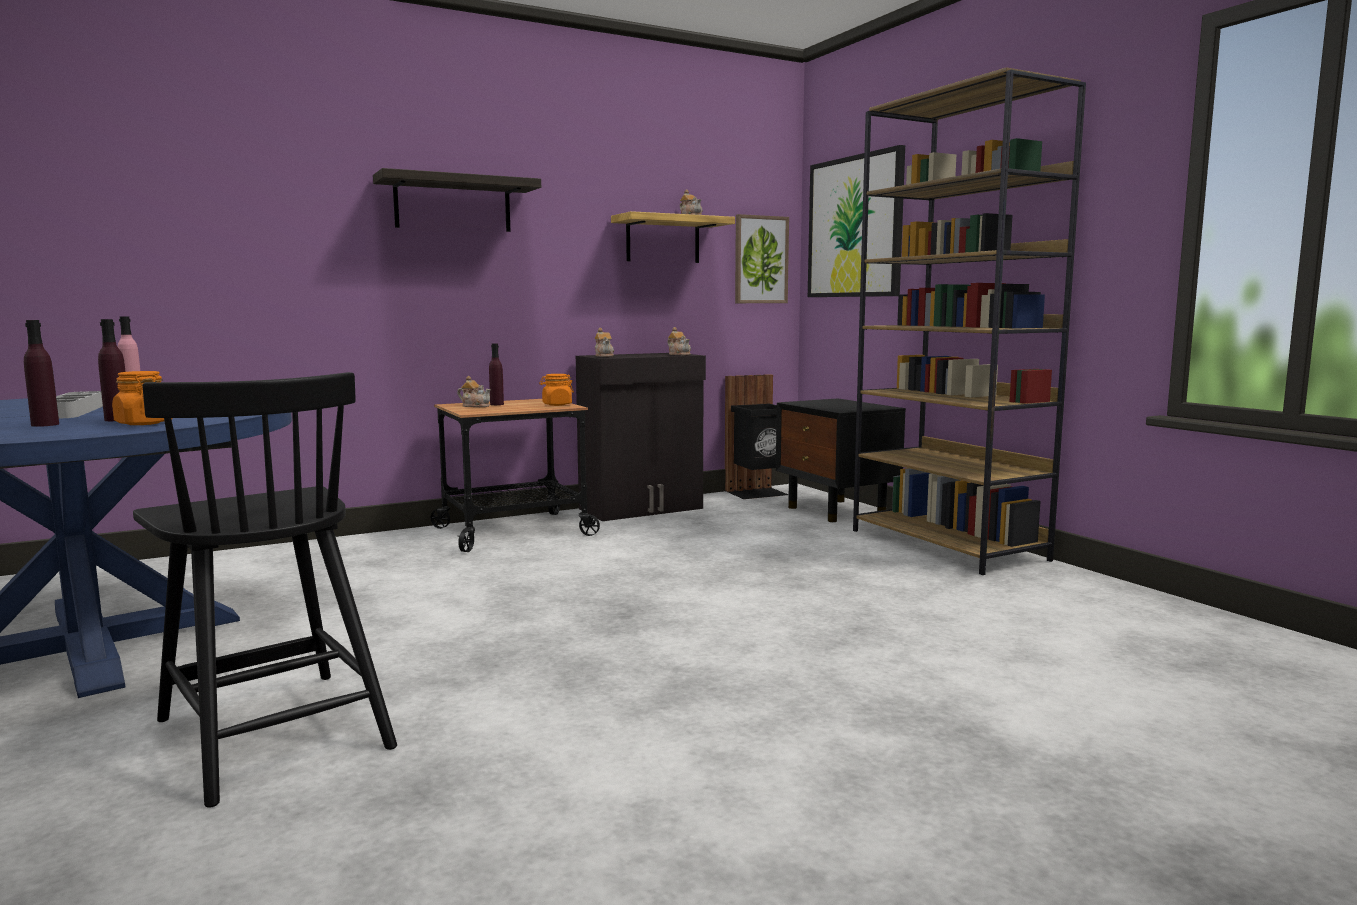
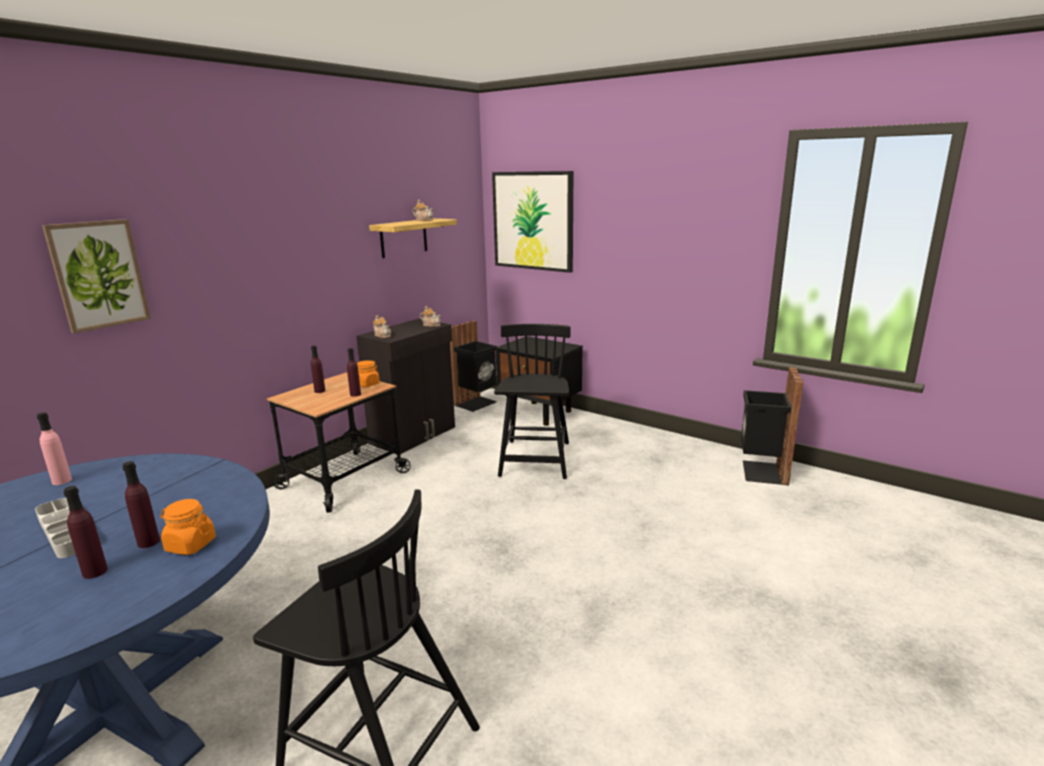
camera: 25 degrees left, 10 degrees up
(453, 204) = (256, 234): shelf -> none
(475, 406) = (306, 397): teapot -> none
(529, 408) = (355, 394): none -> purple bottle
(760, 260) = (463, 241): picture -> picture (98, 275)
(774, 548) = (535, 460): none -> black chair
(948, 545) = (628, 434): brown bookcase -> none
(1142, 611) = (762, 472): none -> black trash can

